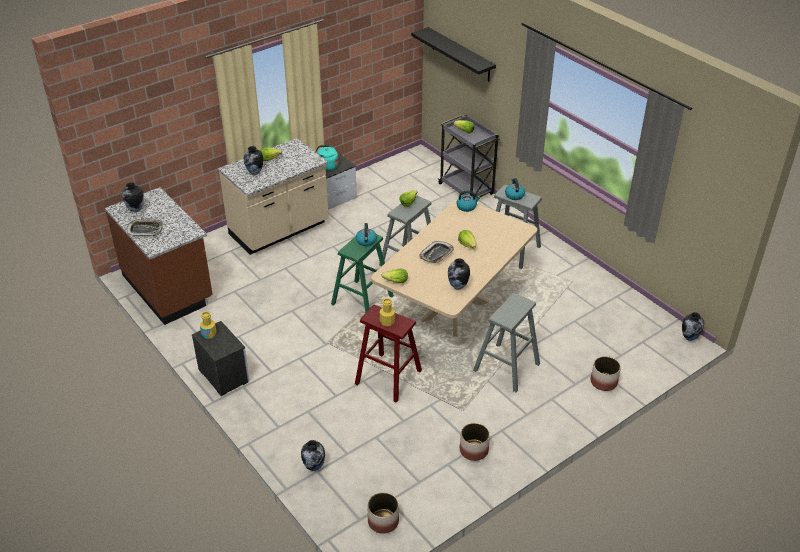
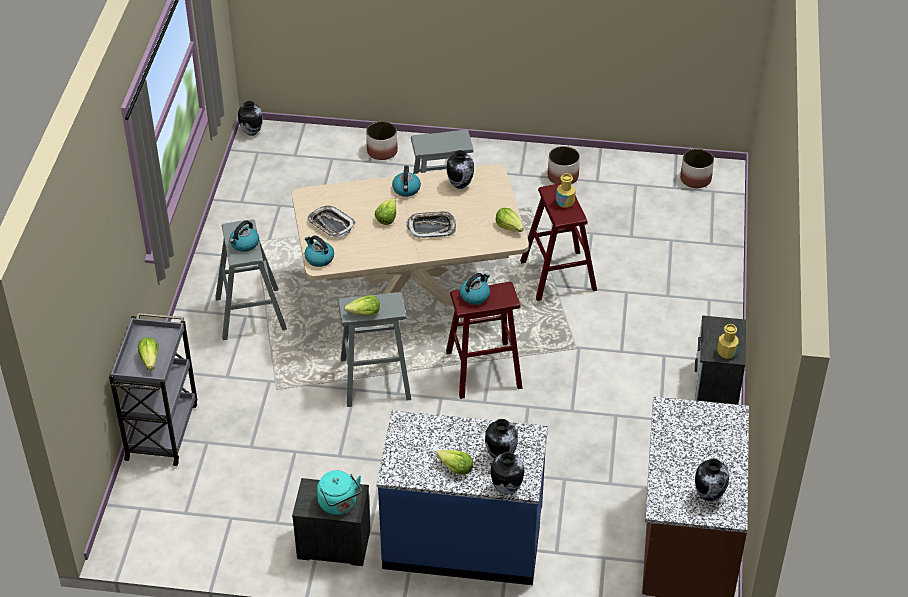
camera: 135 degrees left, 5 degrees up
(145, 230) = (722, 451): tray -> tray (331, 224)
(279, 230) = (463, 540): beige counter -> blue counter
(314, 467) = (710, 248): vase -> vase (506, 488)
(362, 300) = (483, 369): green stool -> red stool
(460, 54) = (82, 321): black shelf -> none
(482, 265) = (406, 189): none -> kettle

